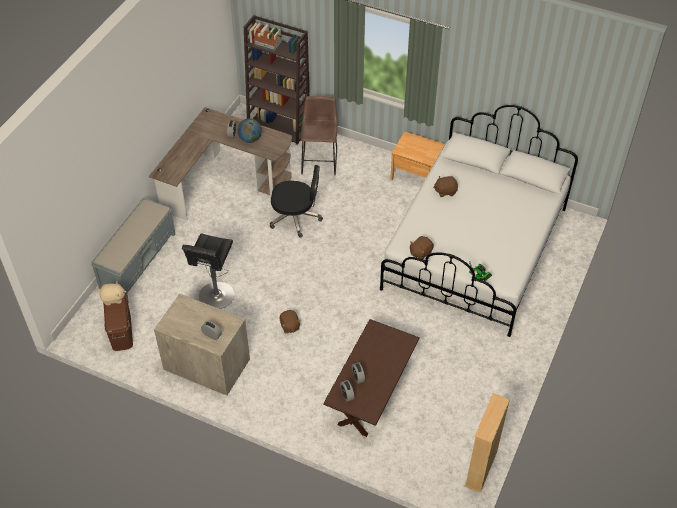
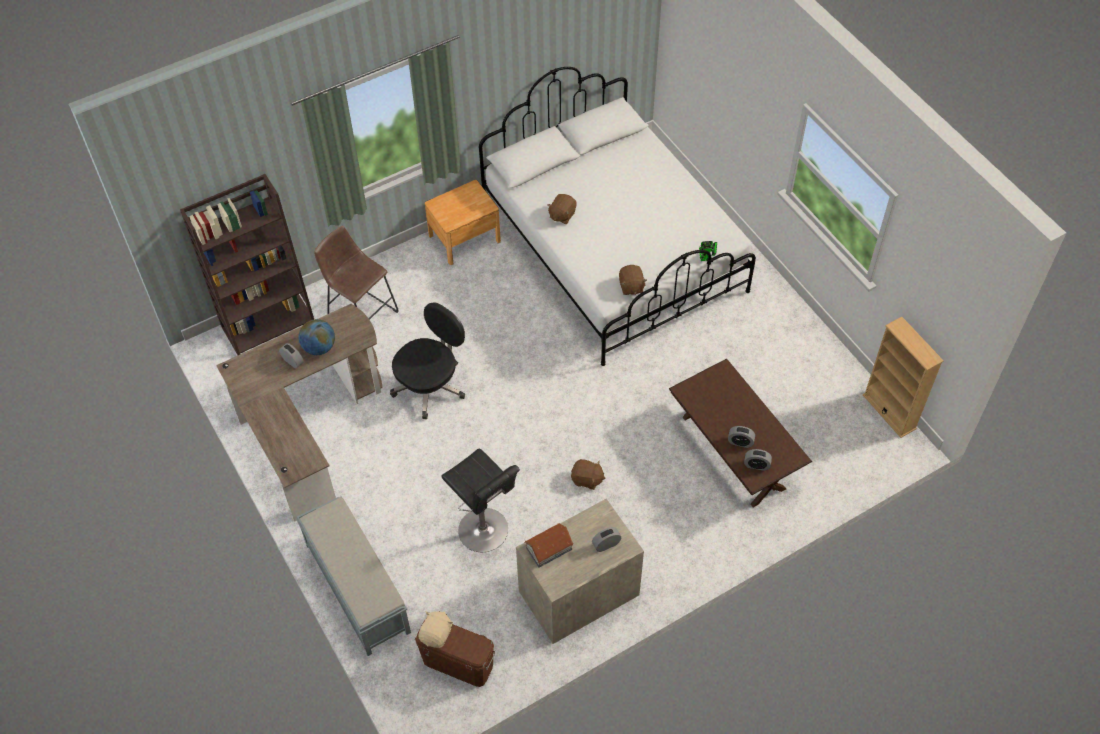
camera: 55 degrees left, 5 degrees up
(268, 44) = (224, 229): toy house -> toy house (549, 548)

